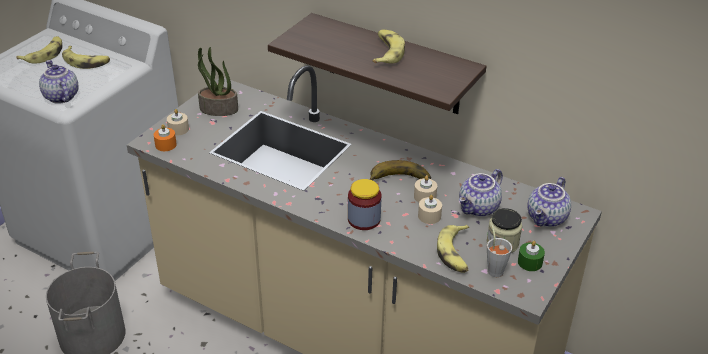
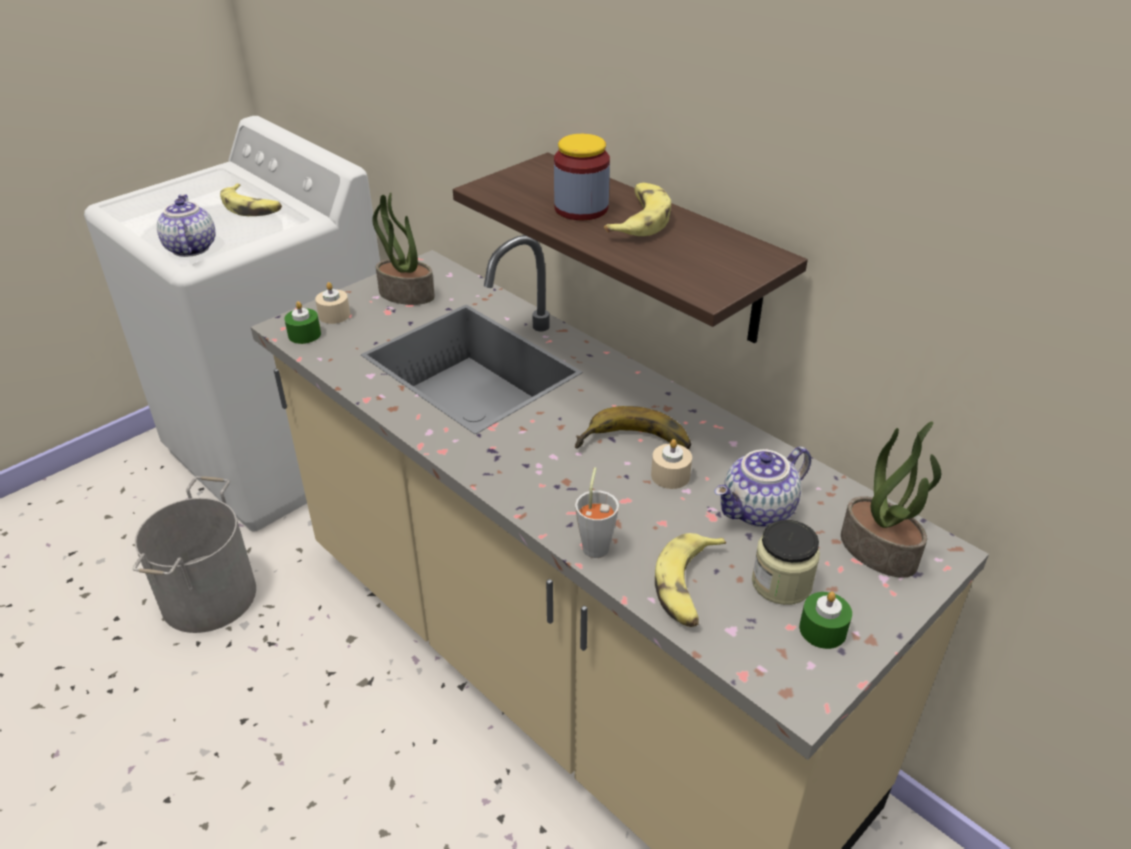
camera: 15 degrees right, 0 degrees up
(44, 54) = (204, 192): banana -> none
(166, 145) = (304, 335): orange candle -> green candle
(364, 219) = (552, 498): jar -> jar (581, 208)
(429, 216) = (666, 510): beige candle -> none
(494, 269) = (751, 630): grey cup -> grey cup (596, 543)
(547, 218) = (880, 551): teapot -> potted plant

